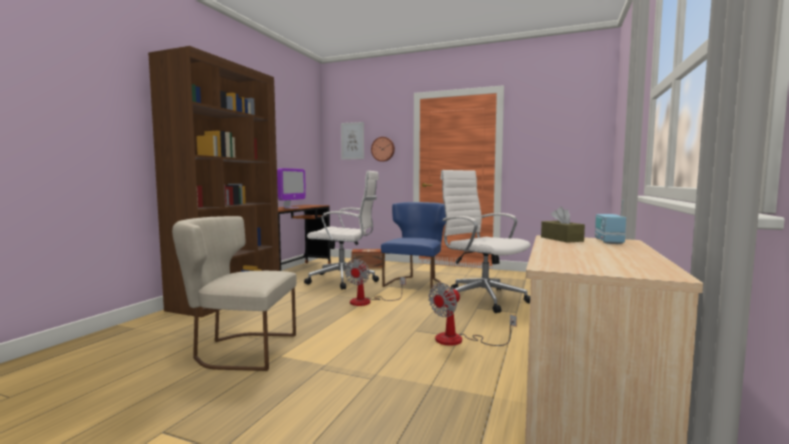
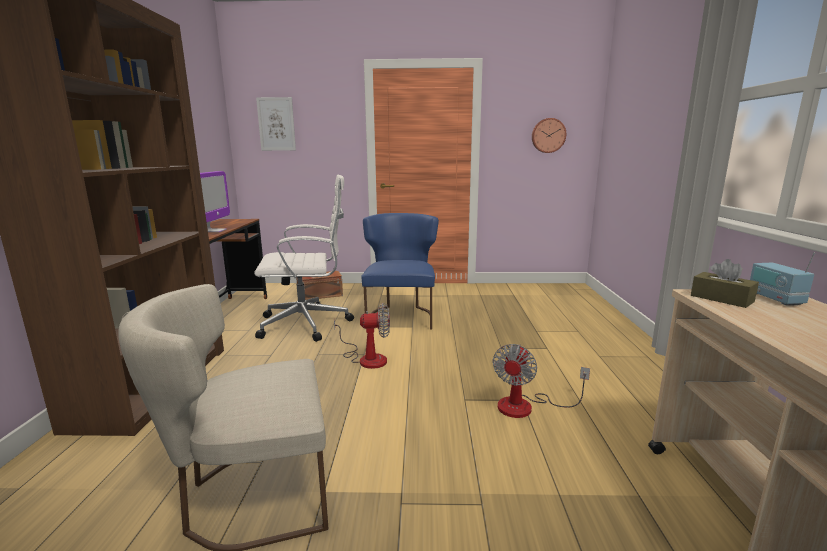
camera: 20 degrees left, 10 degrees up
(367, 301) = (366, 358): fan -> fan turned 90 degrees counterclockwise
(383, 149) = (323, 137): wall clock -> wall clock (548, 135)
(482, 298) = (494, 331): white office chair -> none

